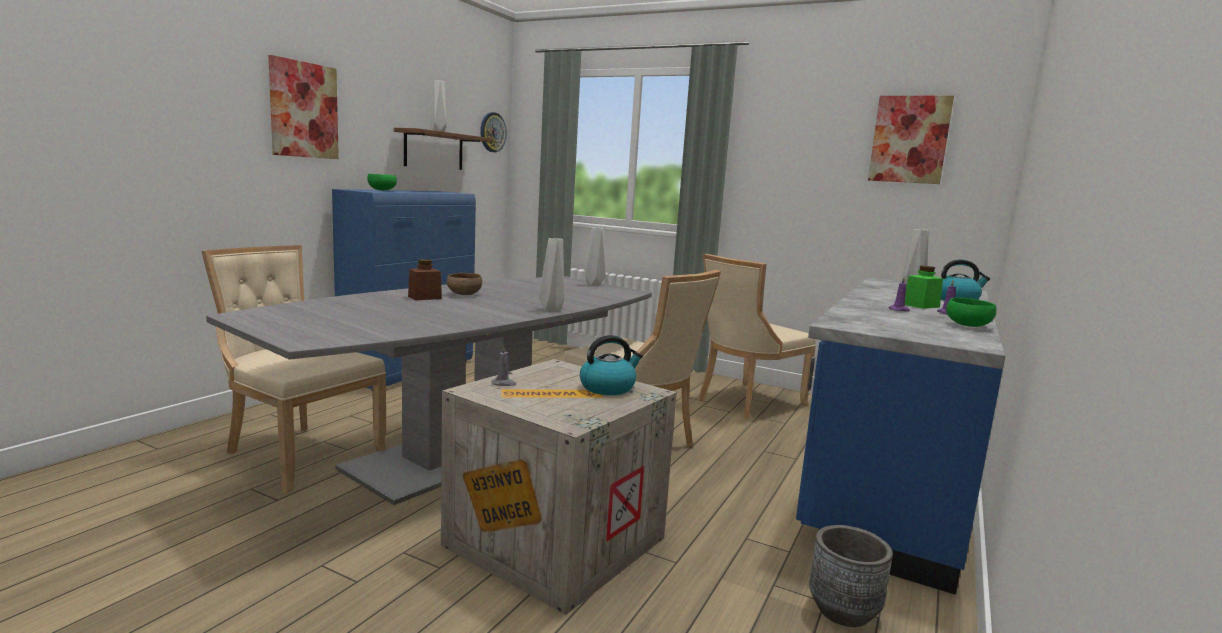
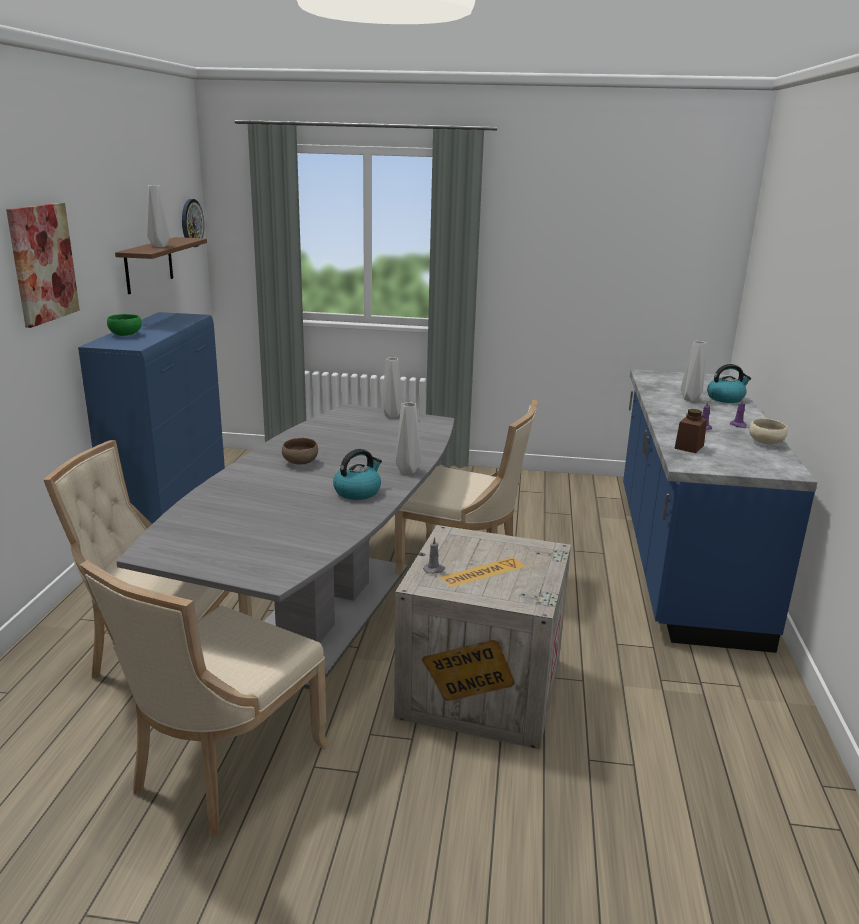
camera: 20 degrees left, 10 degrees up
(424, 297) = (272, 477): brown jar -> brown jar (689, 447)
(608, 388) = (518, 553): kettle -> kettle (358, 492)
(746, 402) = (524, 496): beige chair -> beige chair (222, 769)
(843, 611) = (717, 687): grey planter -> none
(909, 139) = (655, 230): picture -> none
(921, 305) = (711, 416): green jar -> none
(968, 326) = (766, 443): green bowl -> beige bowl

